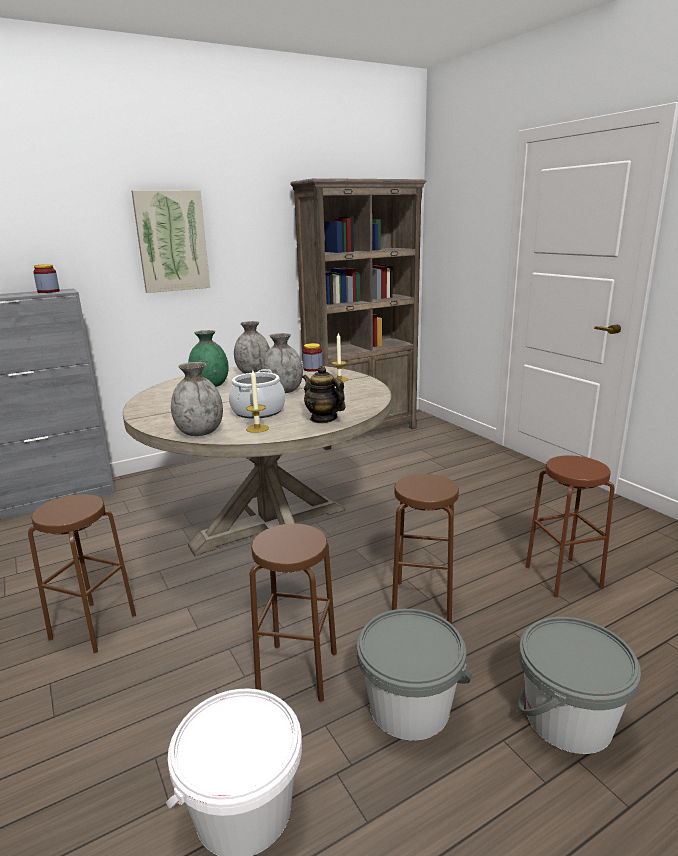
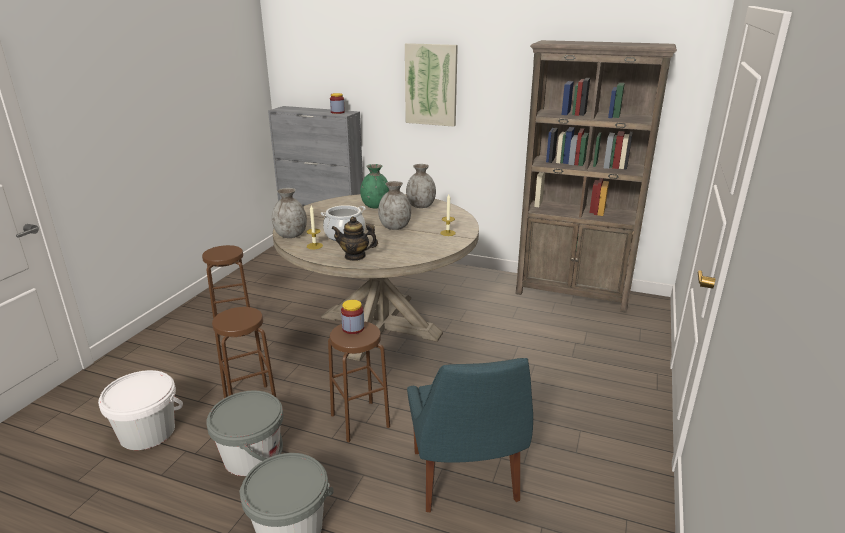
camera: 50 degrees right, 5 degrees up
(313, 369) = (459, 217): jar -> jar (353, 328)
(323, 419) = (355, 256): teapot -> teapot turned 90 degrees counterclockwise
(563, 577) = (465, 479): brown stool -> blue chair

